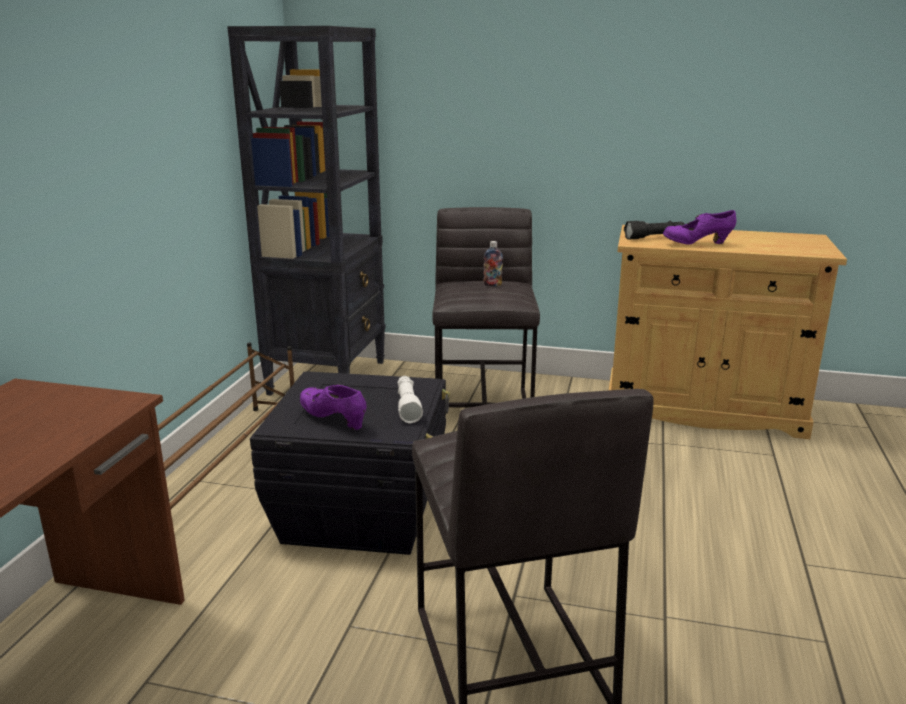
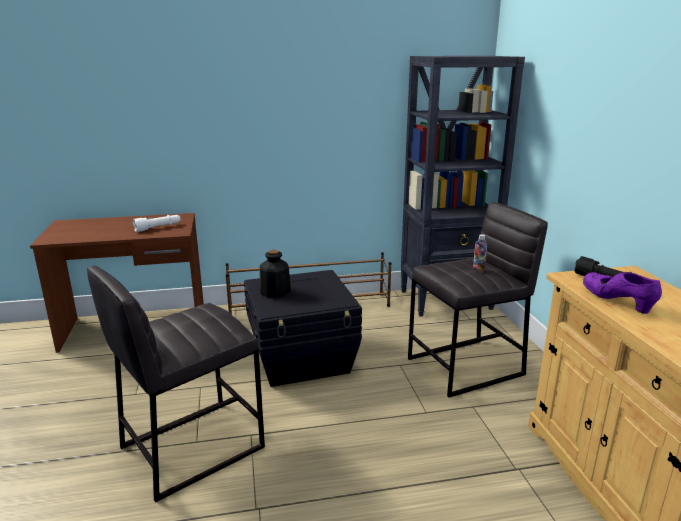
camera: 65 degrees right, 0 degrees up
(334, 419) = (275, 291): purple shoe -> bottle
(407, 406) = (308, 305): white flashlight -> white flashlight (158, 228)

